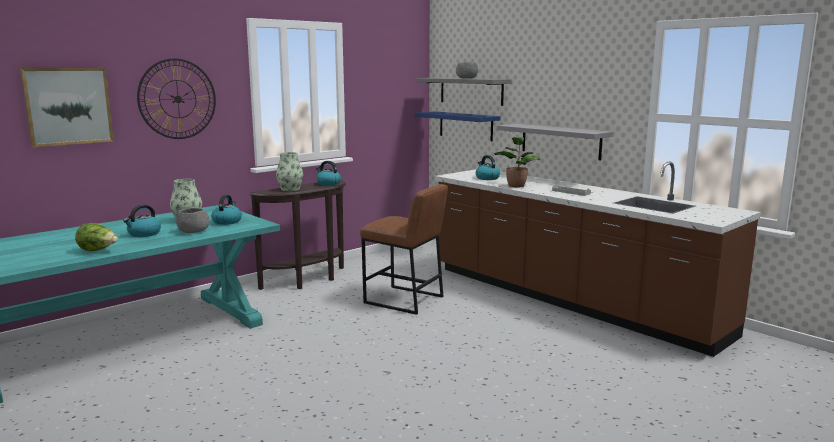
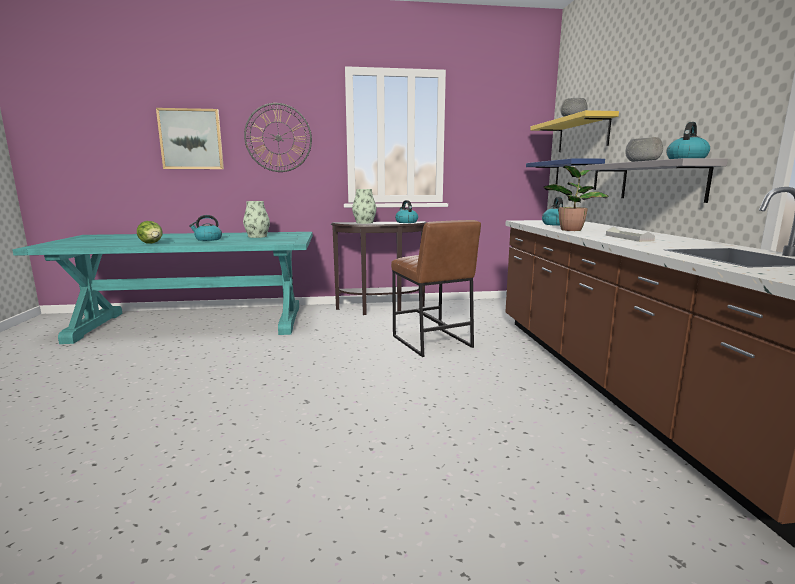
camera: 35 degrees right, 0 degrees up
(193, 231) = (239, 241): grey bowl -> grey bowl (642, 162)
(227, 221) = (278, 239): kettle -> kettle (686, 159)
(471, 91) = (582, 134): grey shelf -> yellow shelf

